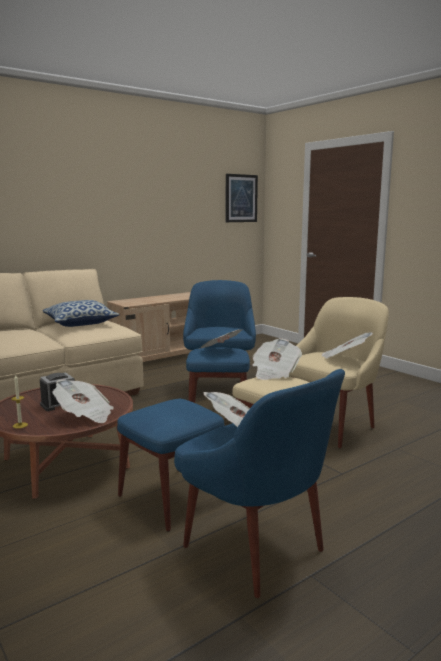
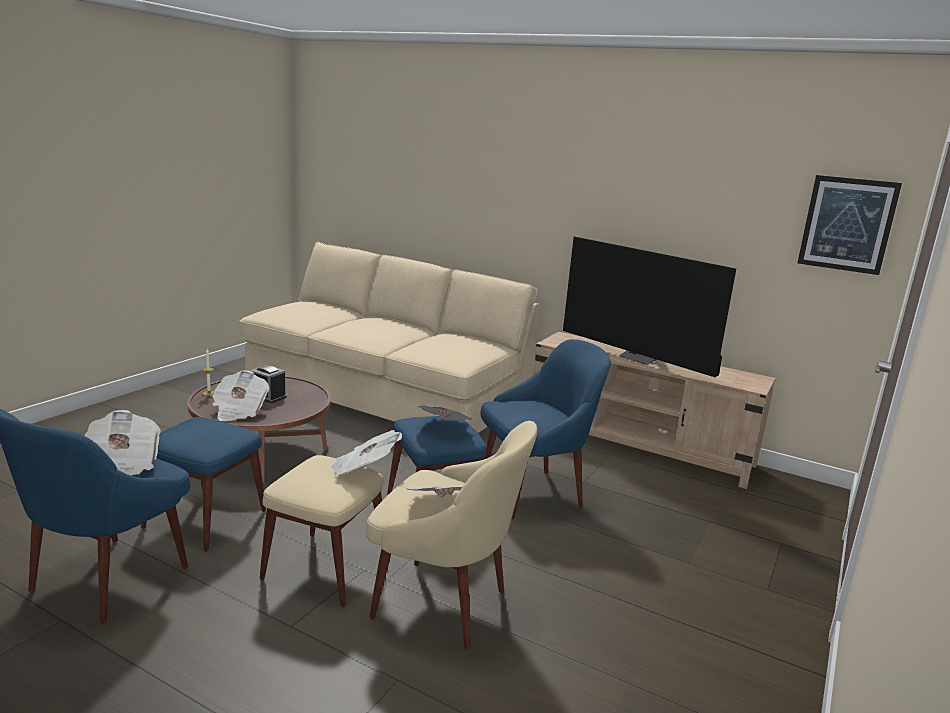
camera: 65 degrees right, 5 degrees up
(80, 324) = (455, 342): pillow -> none
(178, 297) = (638, 358): none -> television

